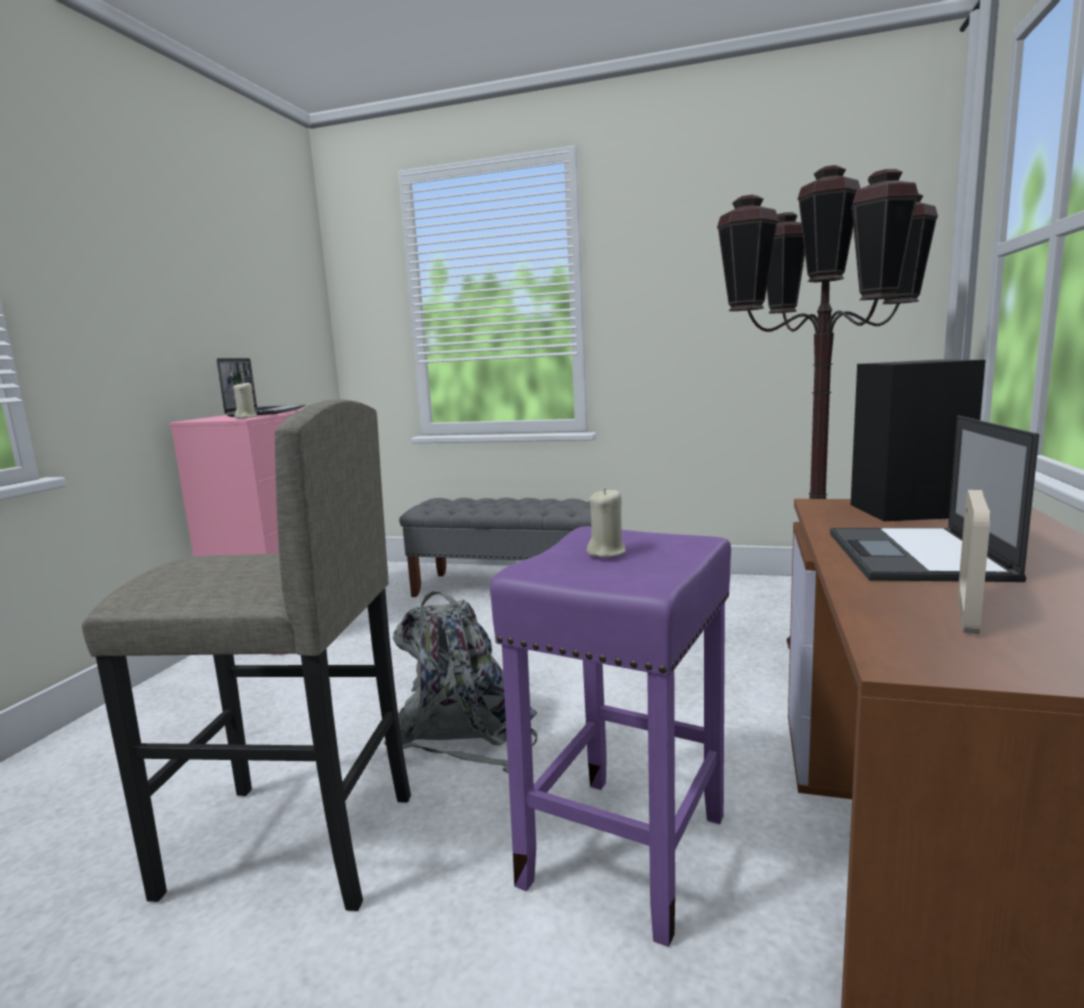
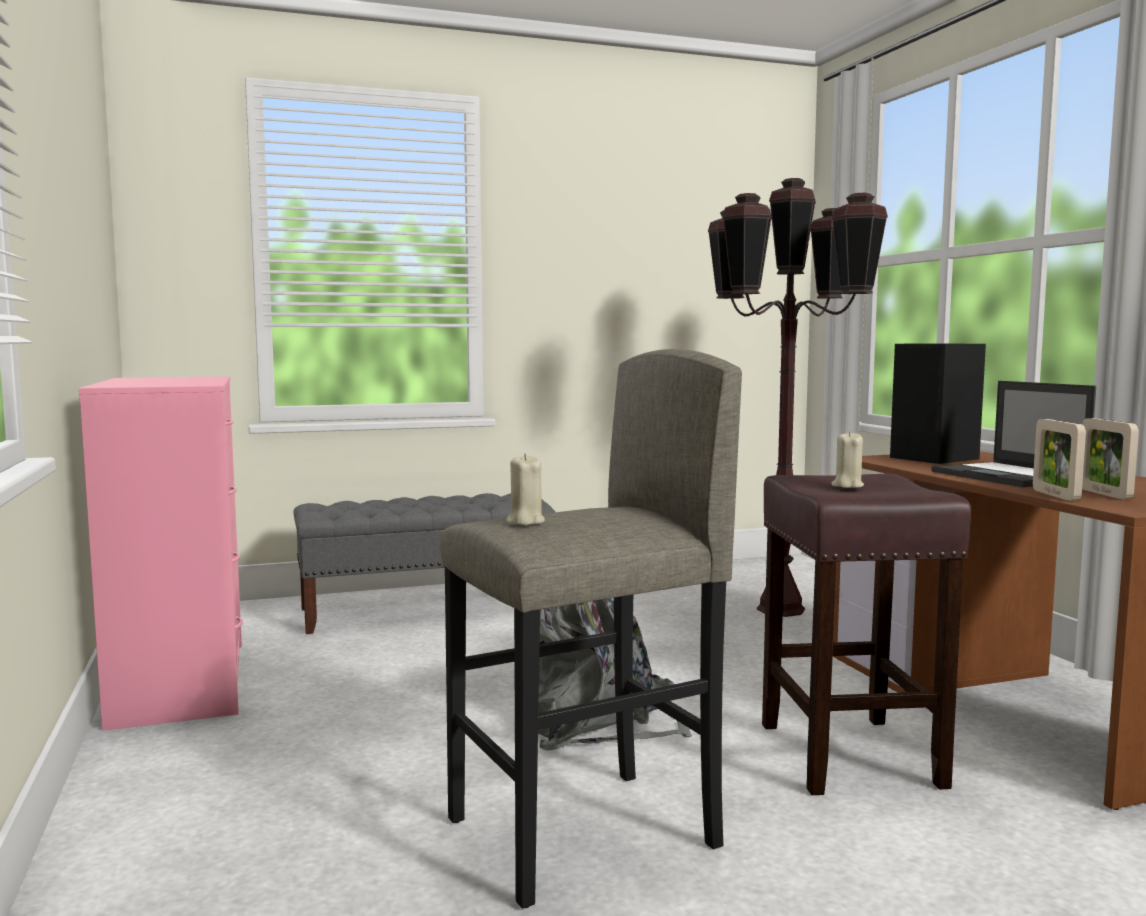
camera: 35 degrees left, 5 degrees down
(246, 417) = (197, 383): beige candle -> beige candle (525, 521)
(266, 412) = (167, 380): laptop -> none
(626, 847) = (847, 753): purple stool -> brown stool
(871, 605) = (1055, 495): none -> picture frame

